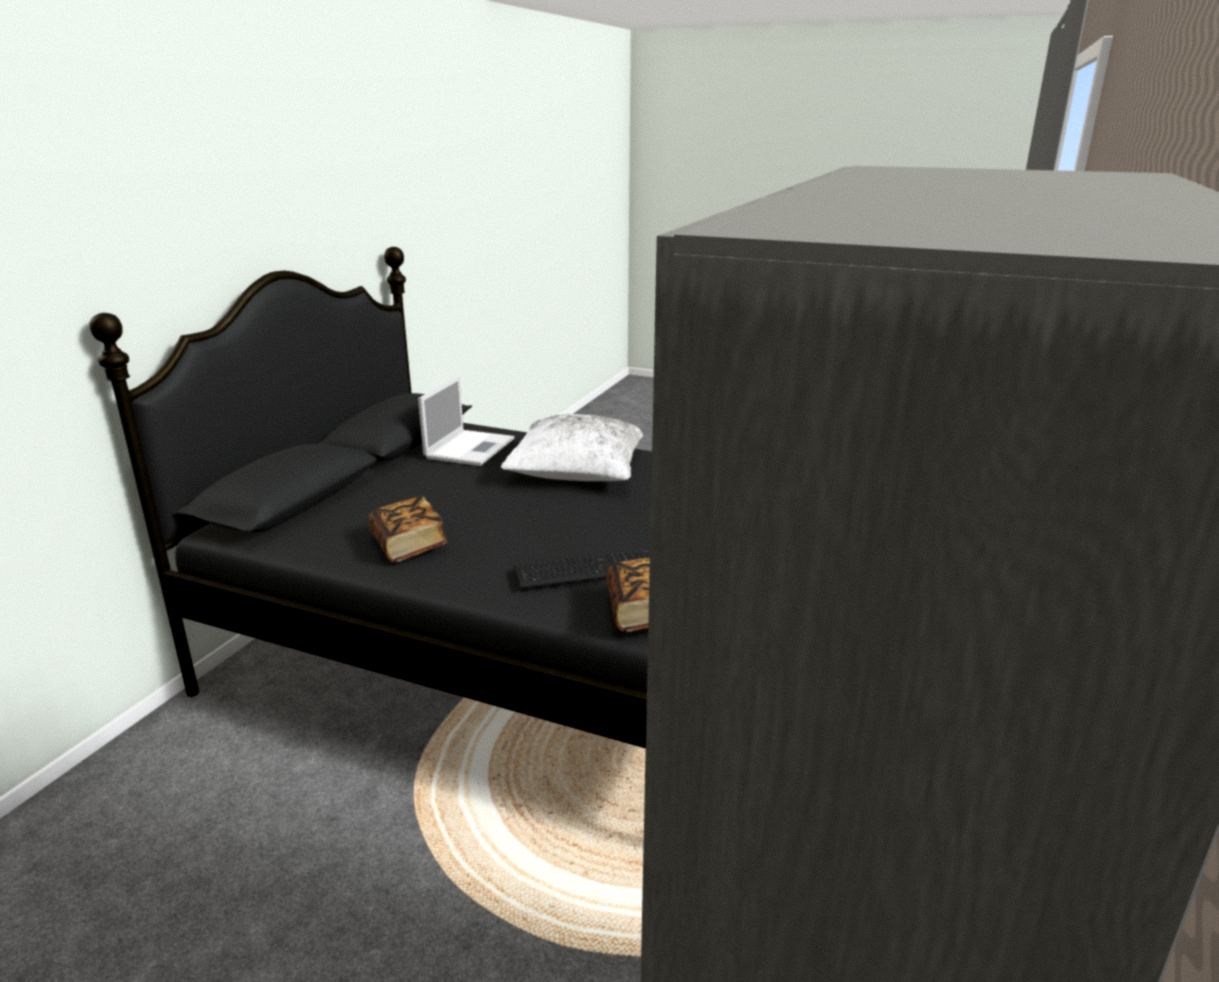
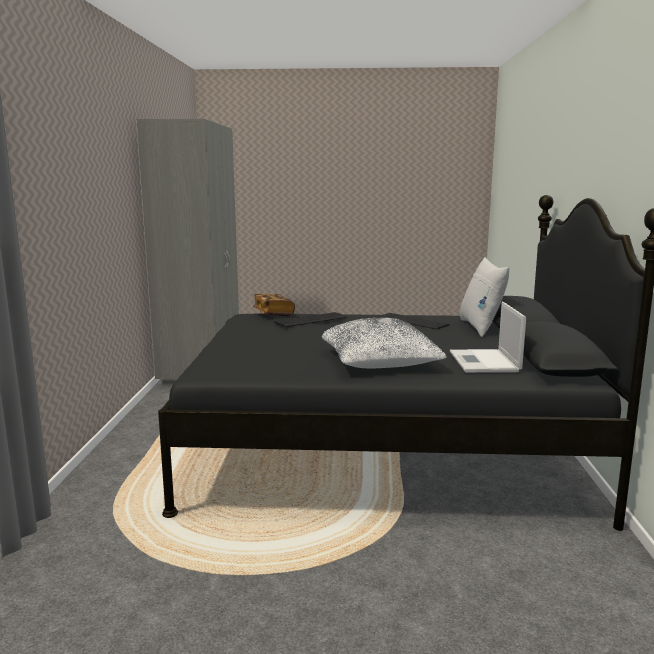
camera: 160 degrees right, 10 degrees down
(341, 509) = (480, 328): none -> grey pillow
(409, 545) = (412, 321): book -> keyboard

